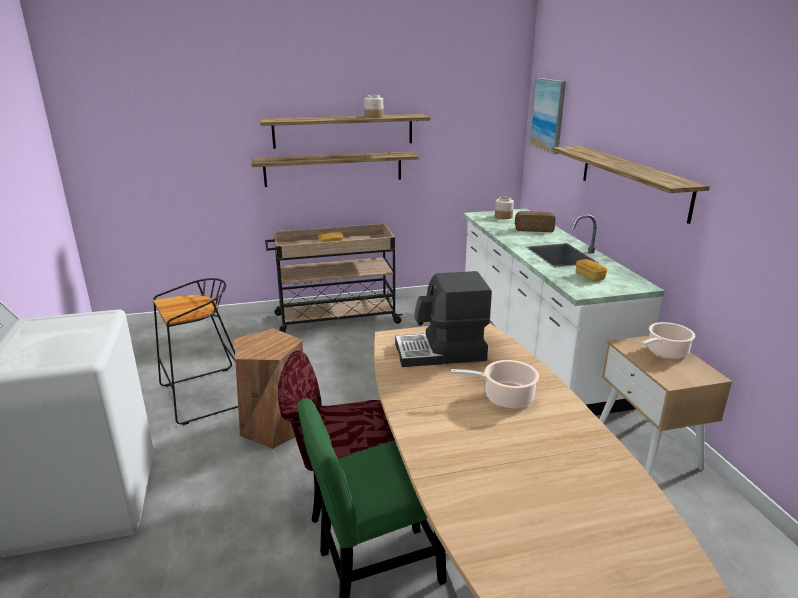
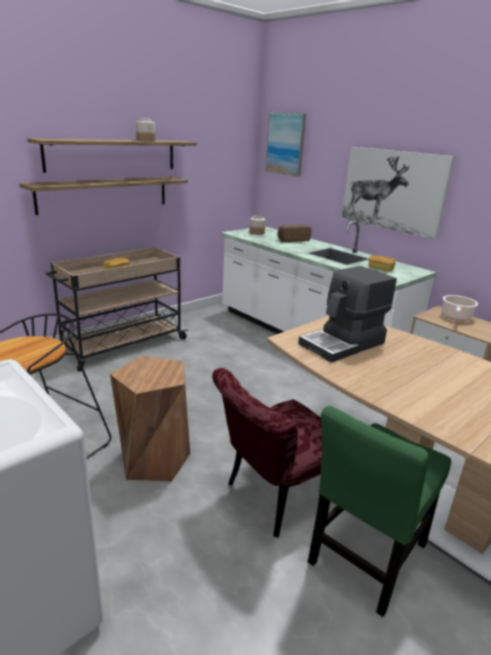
camera: 30 degrees left, 0 degrees up
(505, 397) = (436, 368): cooking pot -> none
(633, 181) = (393, 190): shelf -> picture

